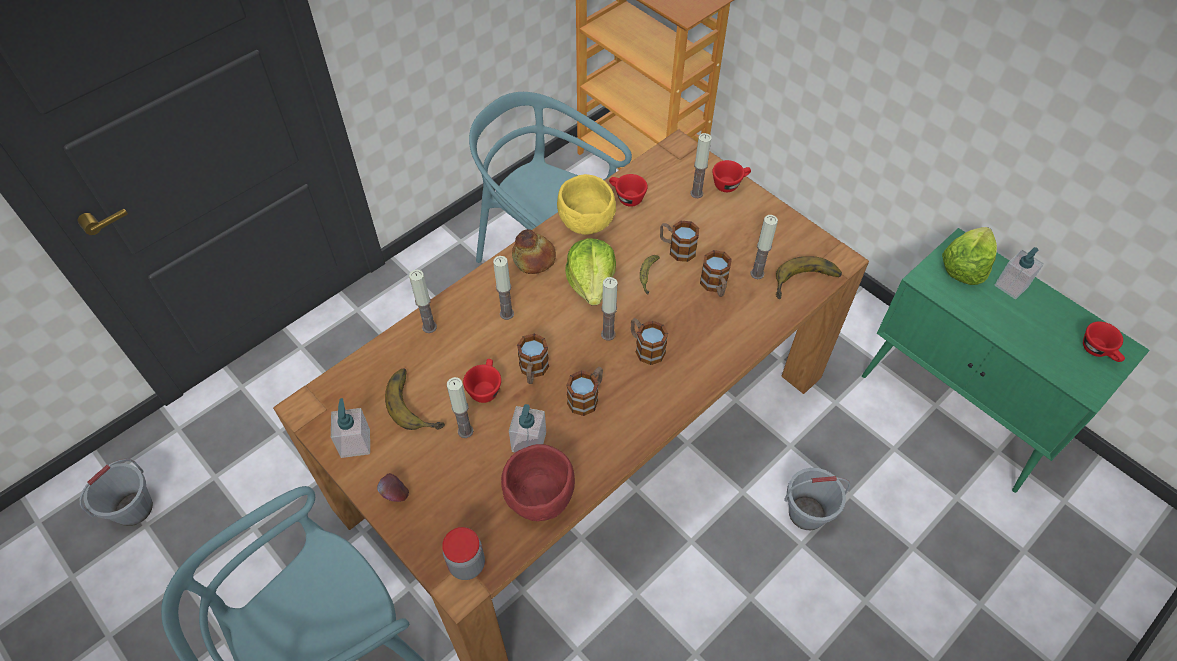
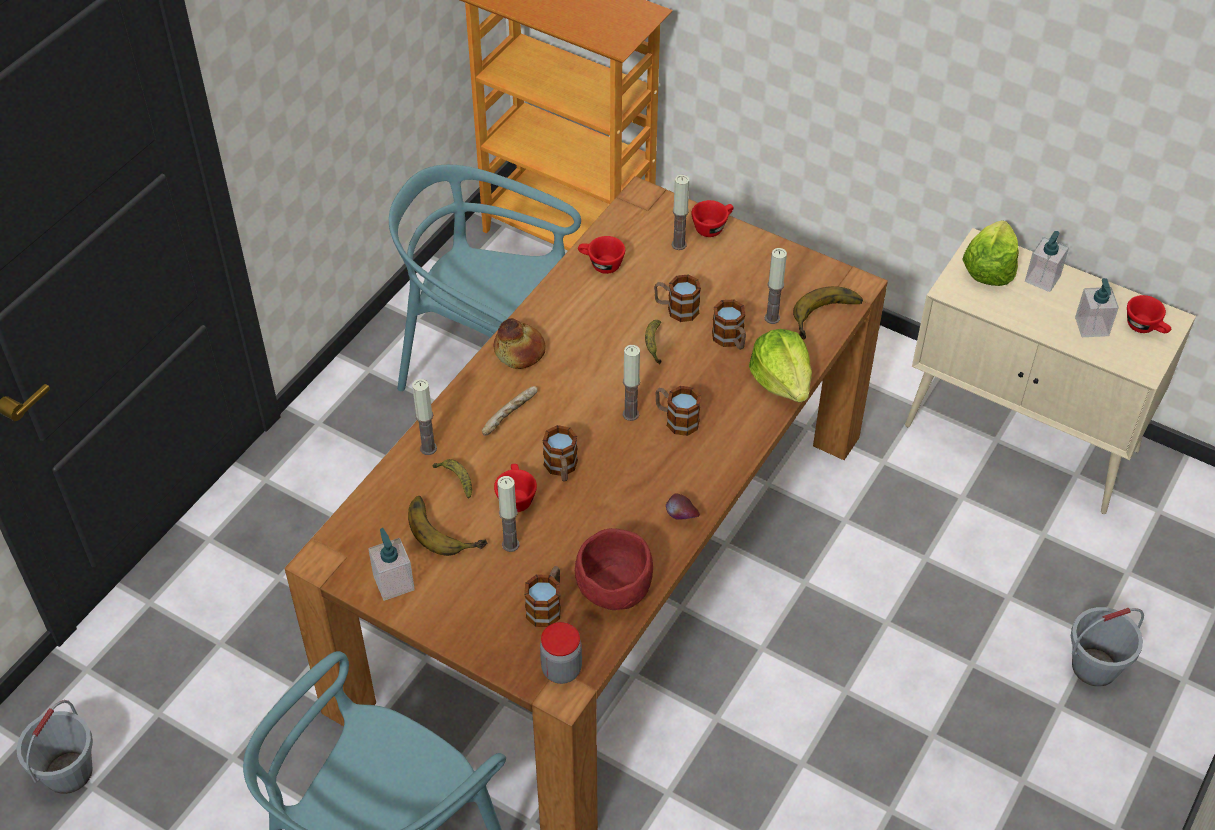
camera: 15 degrees left, 5 degrees down
(395, 495) = (458, 623): apple -> apple (682, 517)
(441, 360) = (456, 480): none -> banana
(506, 314) = (510, 416): candle -> bread
(529, 442) = (583, 540): soap dispenser -> soap dispenser (1092, 327)
(584, 223) = (563, 301): yellow bowl -> none
(587, 397) = (630, 482): mug -> mug (547, 605)
(591, 283) = (594, 364): lettuce -> lettuce (782, 380)
(807, 512) = (883, 588): grey bucket -> grey bucket (1094, 666)
(959, 410) = (1023, 439): green cabinet -> beige cabinet

